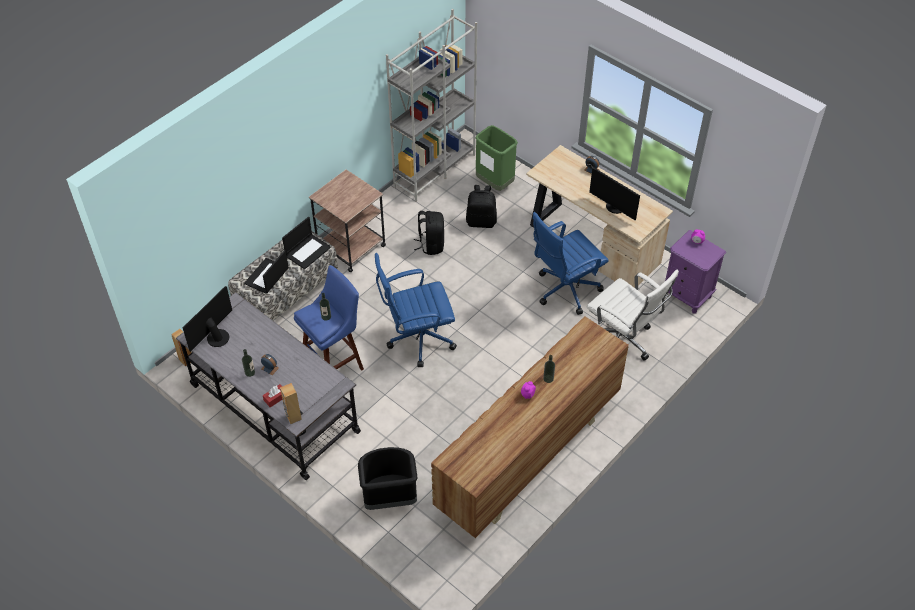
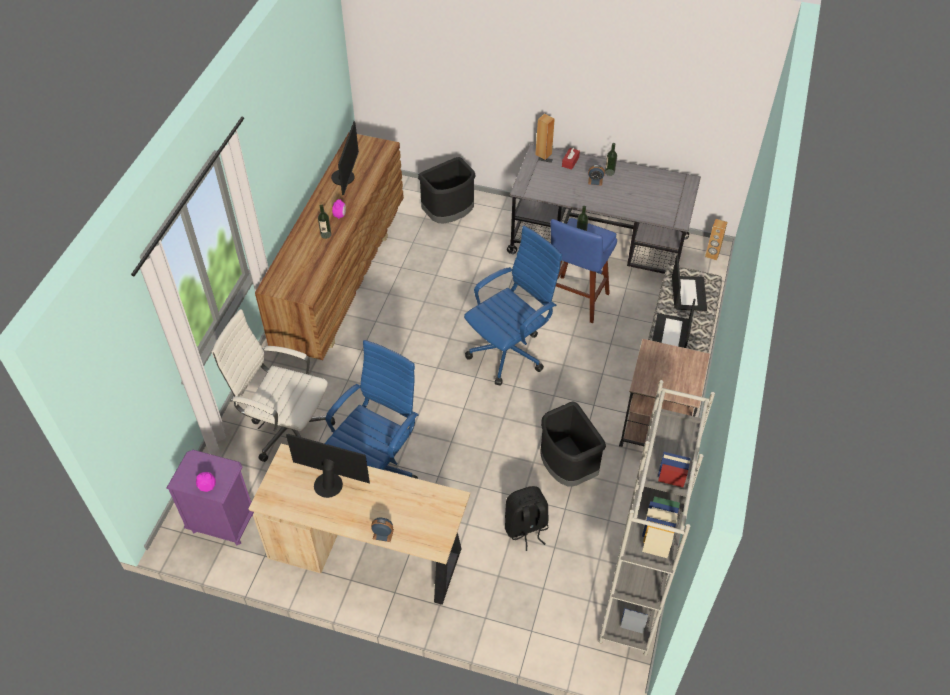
camera: 155 degrees right, 0 degrees up
(216, 337) = (666, 188): monitor -> monitor (345, 178)
(431, 245) = (566, 469): black backpack -> black trash can
(494, 184) = (542, 599): green trash can -> none

